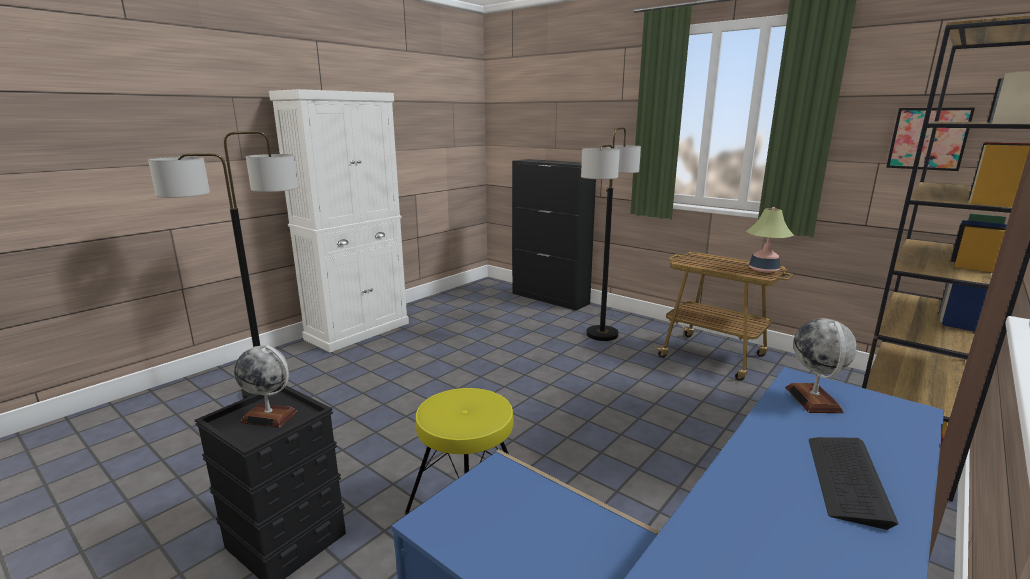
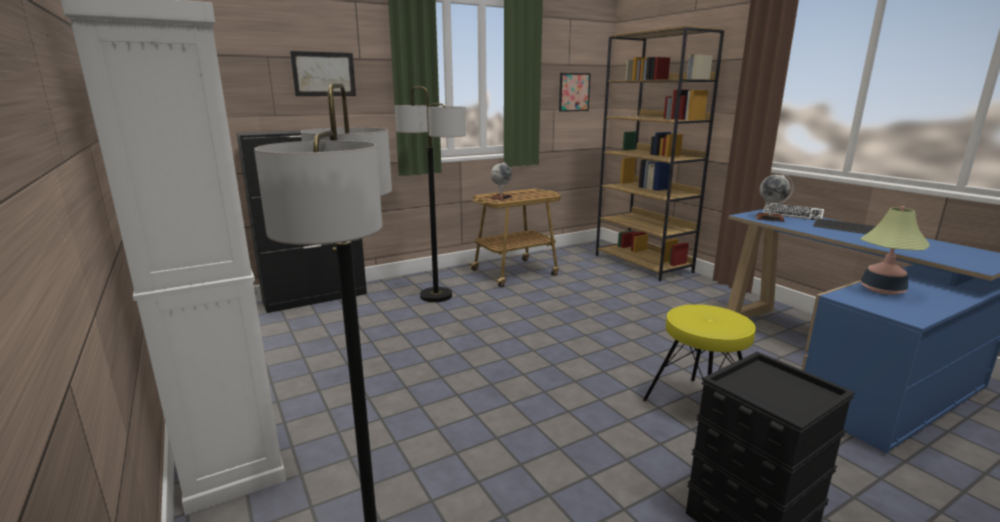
camera: 70 degrees left, 0 degrees up
(269, 417) = (771, 387): globe -> globe (501, 197)
(590, 115) = (324, 74): none -> picture
(763, 270) = (538, 192): table lamp -> table lamp (882, 289)
(887, 425) = (792, 215): none -> keyboard

